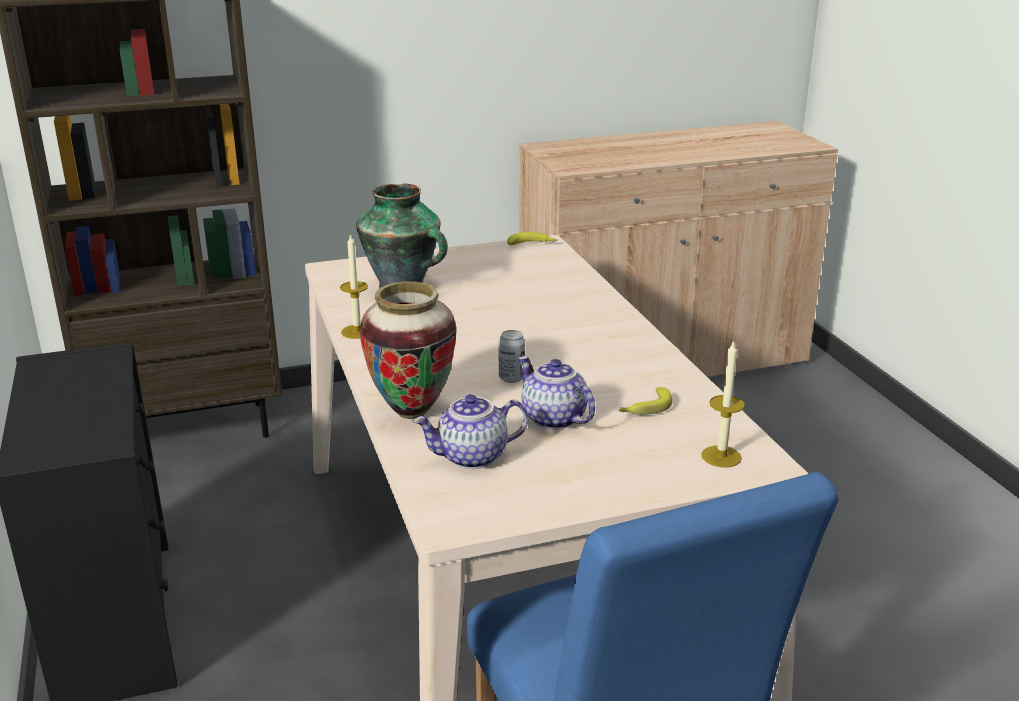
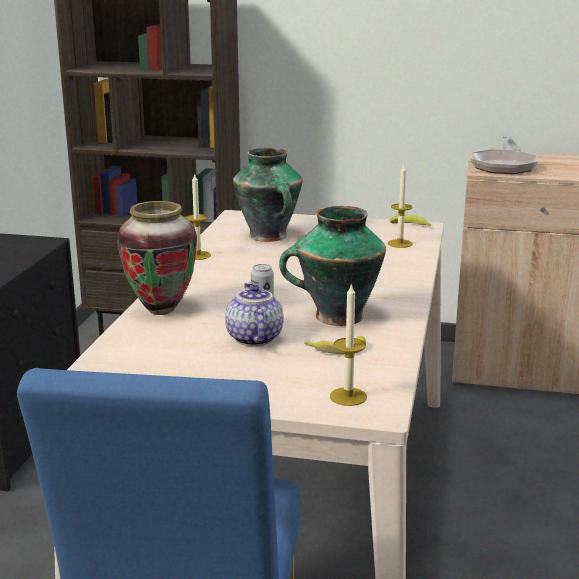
camera: 30 degrees right, 5 degrees down
(472, 457) = (159, 347): teapot -> none
(548, 269) = (400, 243): none -> candle
(578, 158) = (503, 165): none -> frying pan
(598, 371) = (336, 317): none -> vase

